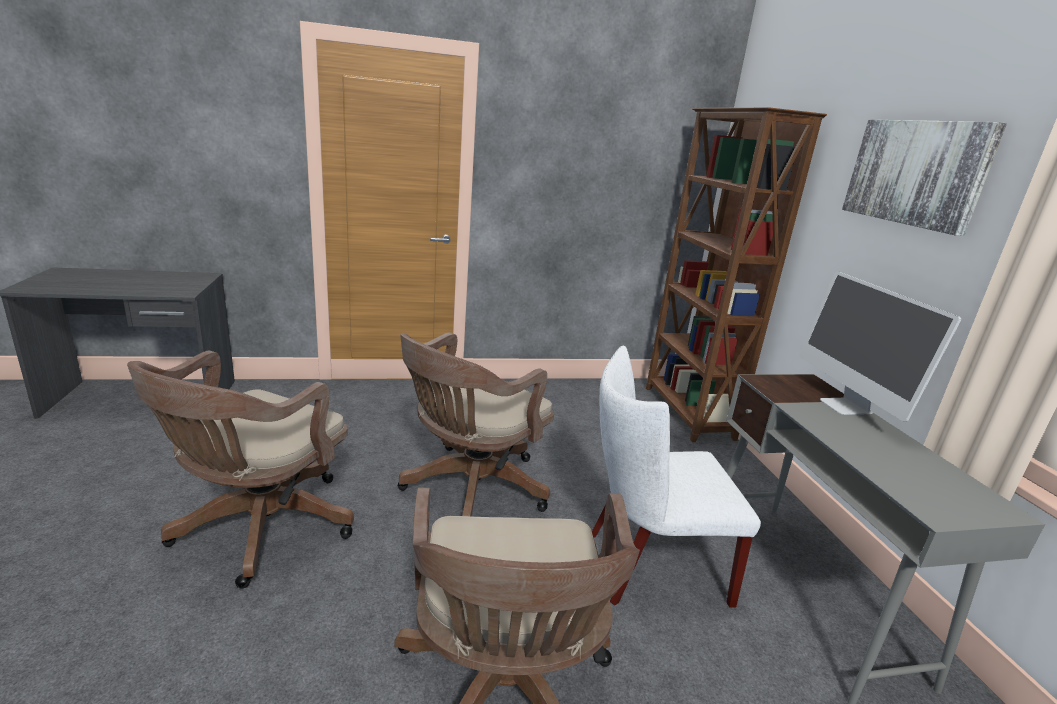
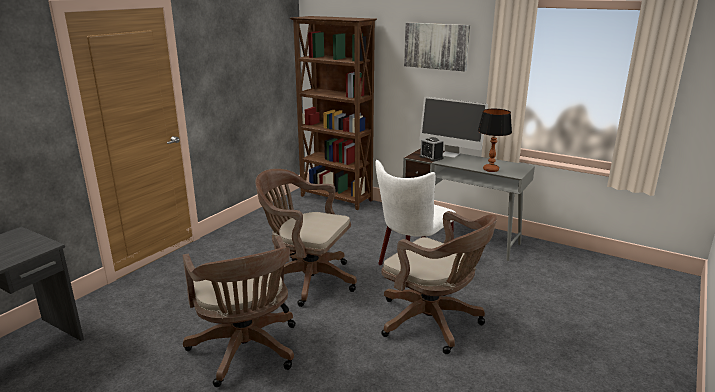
camera: 45 degrees left, 0 degrees up
(470, 490) = (306, 279): brown office chair -> brown office chair turned 120 degrees clockwise
(791, 395) = (431, 157): none -> alarm clock
(885, 472) = (490, 169): none -> table lamp

